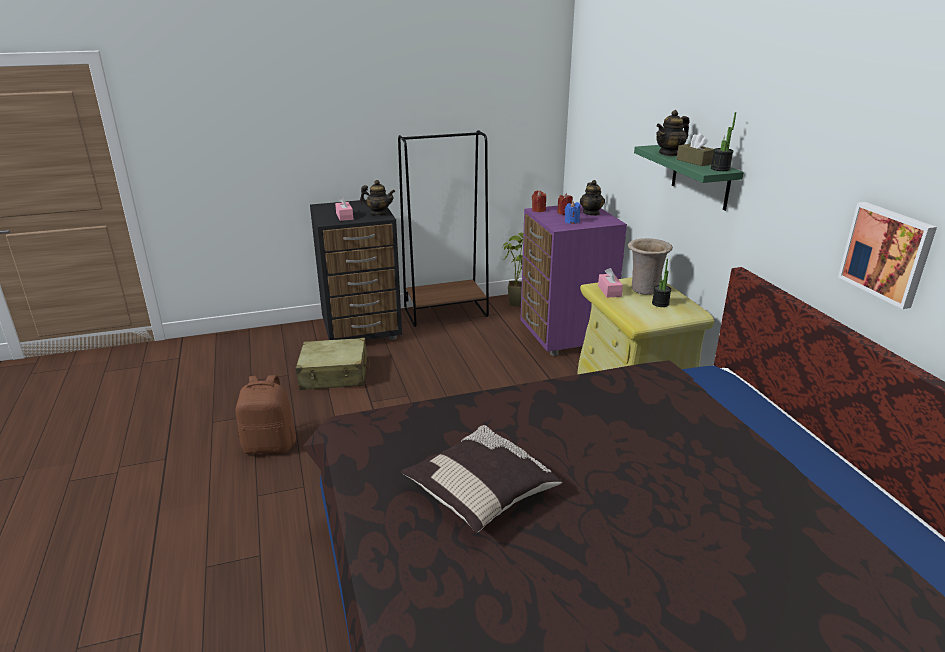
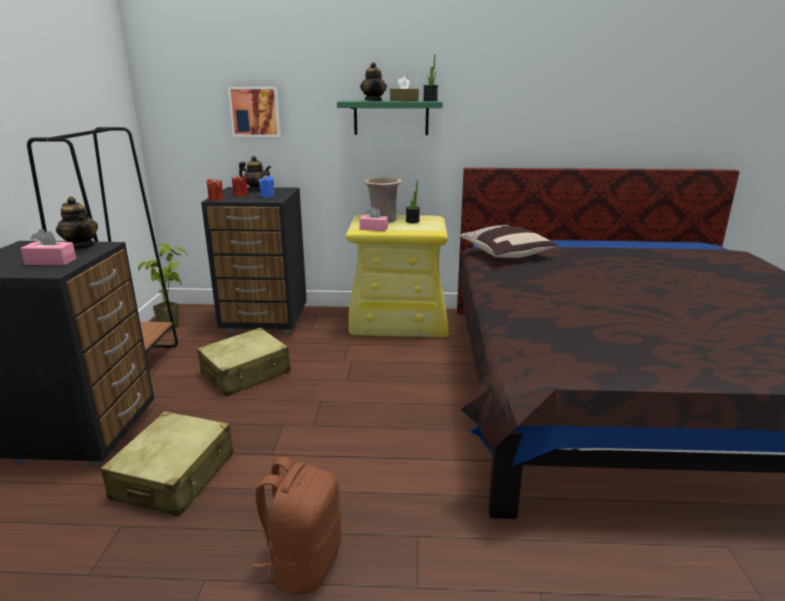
camera: 70 degrees left, 5 degrees down
(378, 213) = (81, 246): teapot -> teapot turned 105 degrees clockwise
(470, 358) = (246, 373): none -> beige suitcase
(480, 491) = (649, 324): pillow -> pillow (506, 254)
(564, 337) = (265, 321): purple dresser -> black dresser
(887, 253) = (576, 116): picture -> picture (255, 111)

